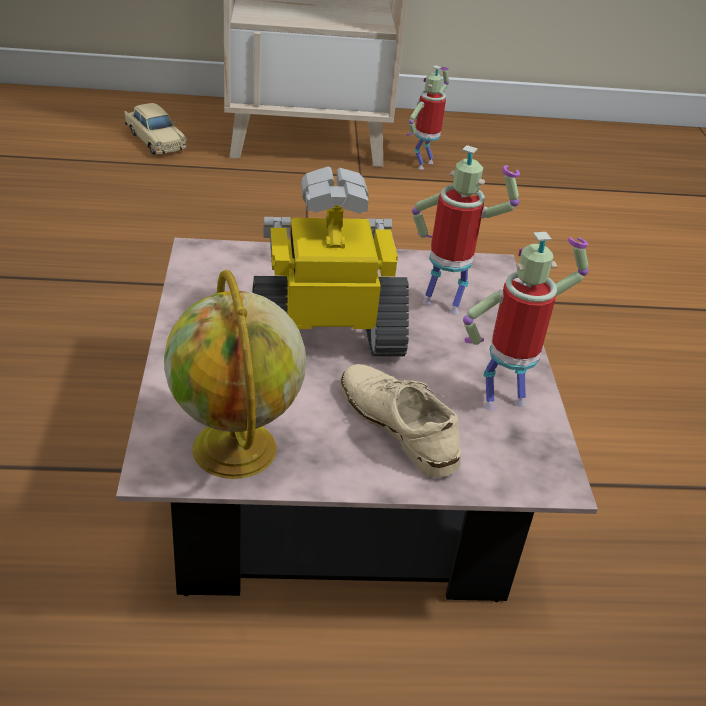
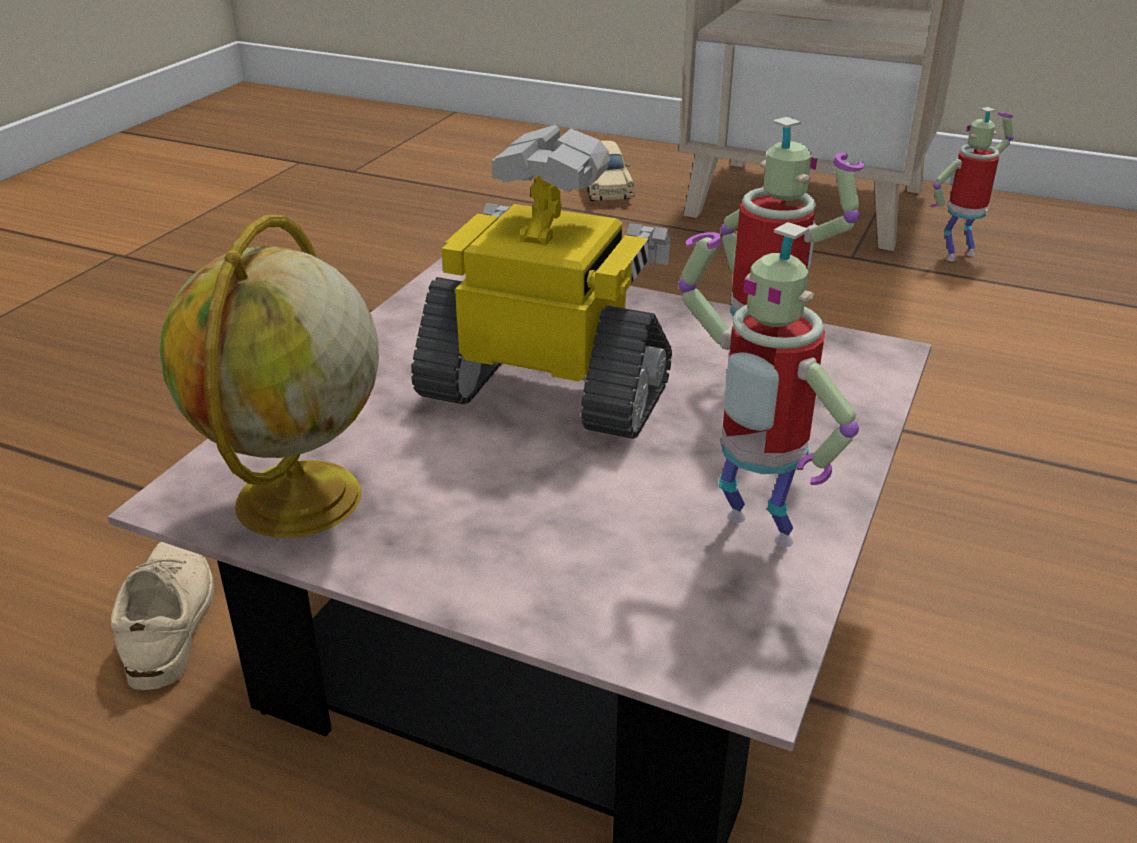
camera: 30 degrees right, 5 degrees down
(398, 425) = (551, 527): beige shoe -> beige shoe (170, 619)
(503, 400) = (750, 533): toy robot -> toy robot turned 150 degrees counterclockwise

